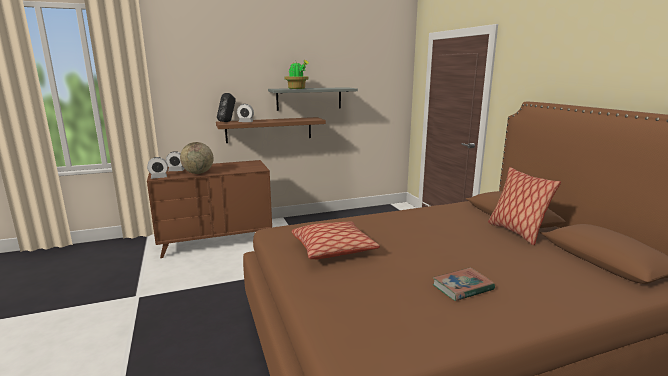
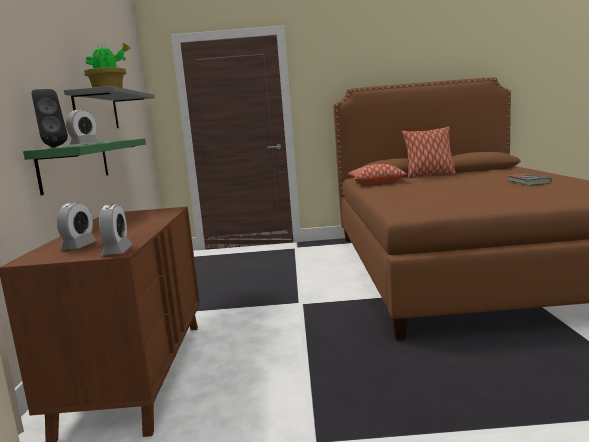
camera: 70 degrees left, 5 degrees down
(198, 173) = (134, 232): globe -> none
(269, 129) = (75, 164): brown shelf -> green shelf
(333, 249) = (464, 199): pillow -> pillow (376, 182)

